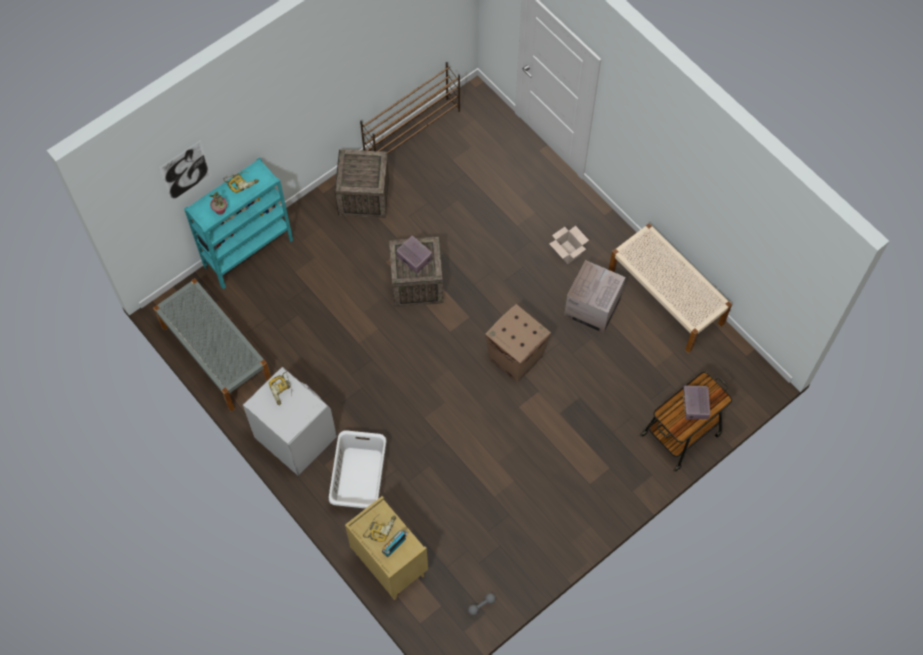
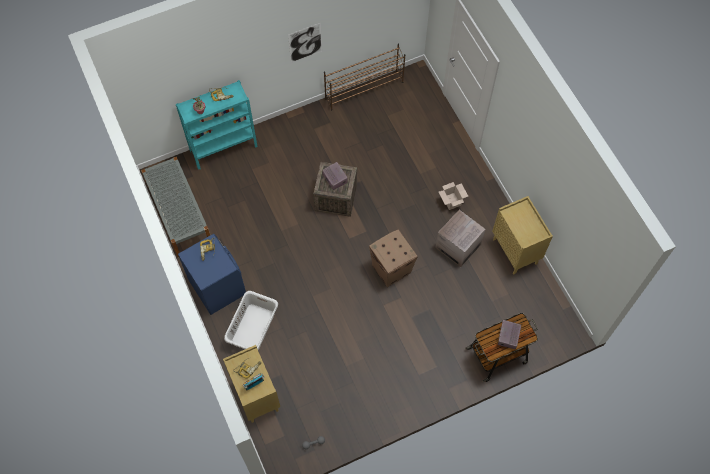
camera: 15 degrees right, 0 degrees up
(185, 171) = (178, 76): picture -> picture (305, 43)
(296, 435) = (218, 286): white washing machine -> blue washing machine
(364, 196) = (316, 127): crate -> none
(666, 297) = (515, 251): beige bench -> beige cabinet

